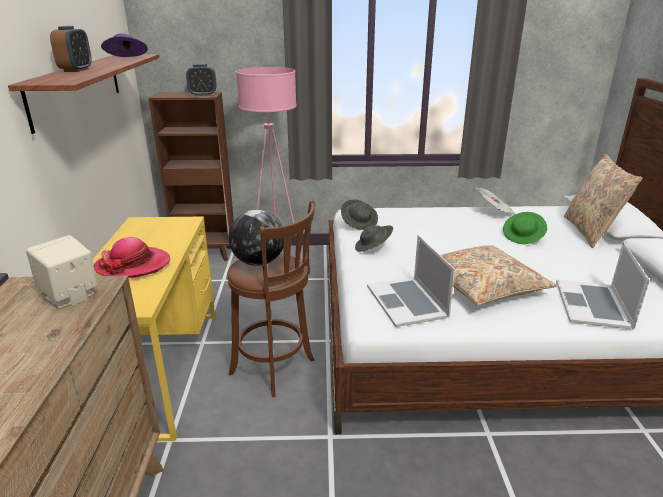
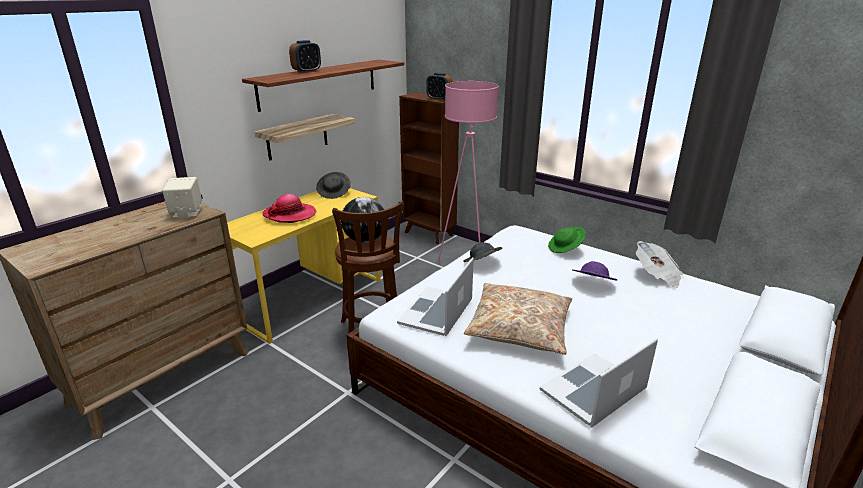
camera: 40 degrees right, 0 degrees up
(72, 164) = (297, 137): none -> shelf
(126, 58) = (367, 64): purple hat -> purple hat (592, 284)
(359, 223) = (504, 240): grey hat -> grey hat (334, 193)
(523, 237) = (640, 307): green hat -> green hat (565, 248)
(590, 232) = (739, 333): beige pillow -> none

